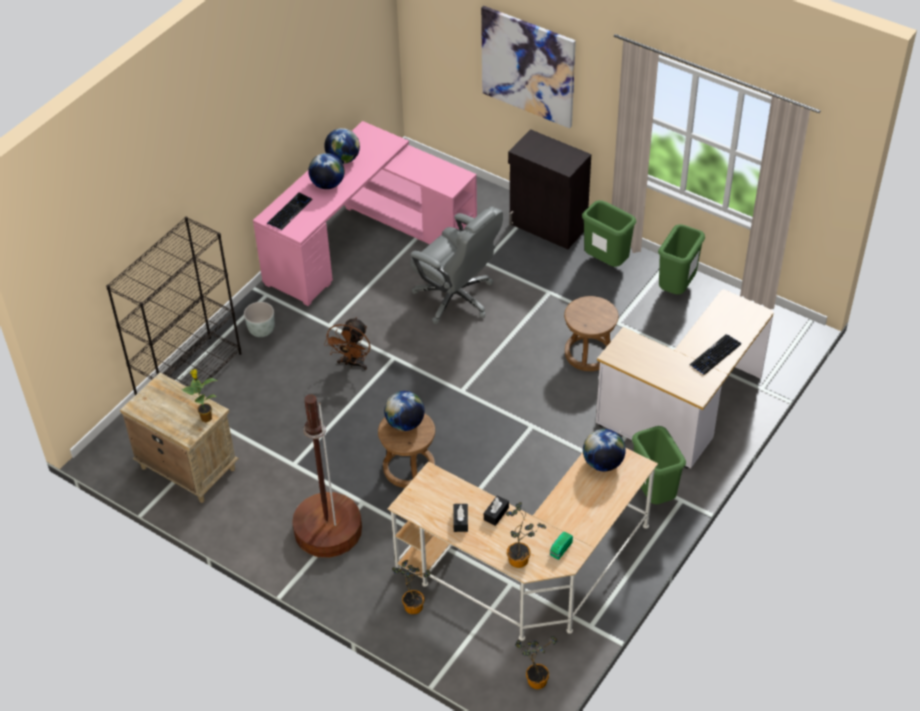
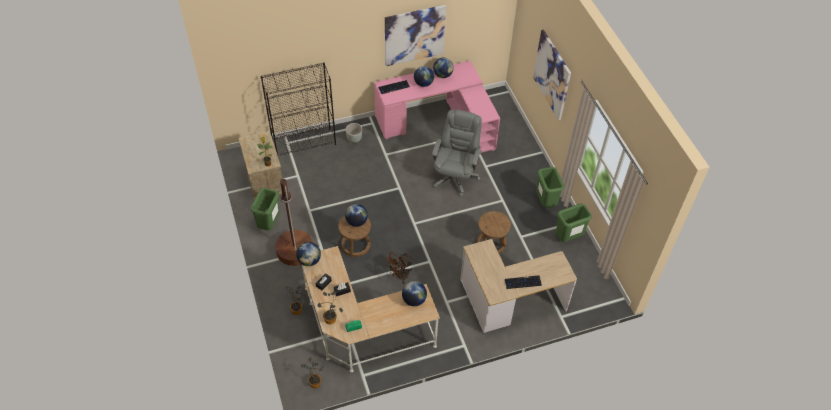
camera: 35 degrees right, 5 degrees up
(287, 111) = (414, 35): none -> picture
(352, 364) = (378, 179): brown fan -> brown fan (399, 276)
(409, 505) = (309, 260): none -> globe
(456, 298) = (455, 176): grey office chair -> grey office chair turned 150 degrees counterclockwise
(548, 226) = (534, 167): black cabinet -> none
(654, 494) = (454, 333): green trash can -> green trash can (269, 224)

